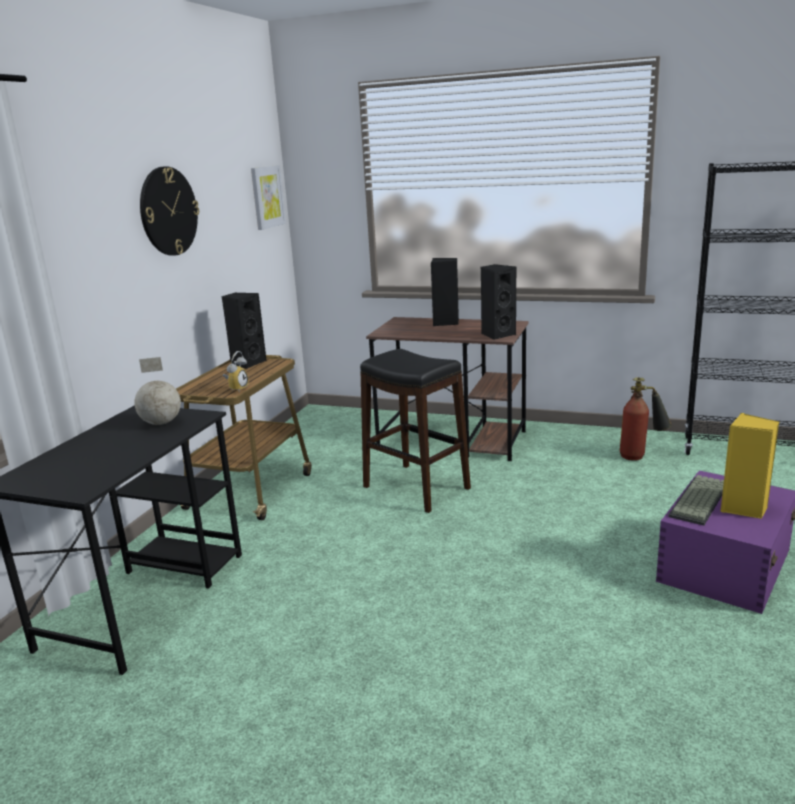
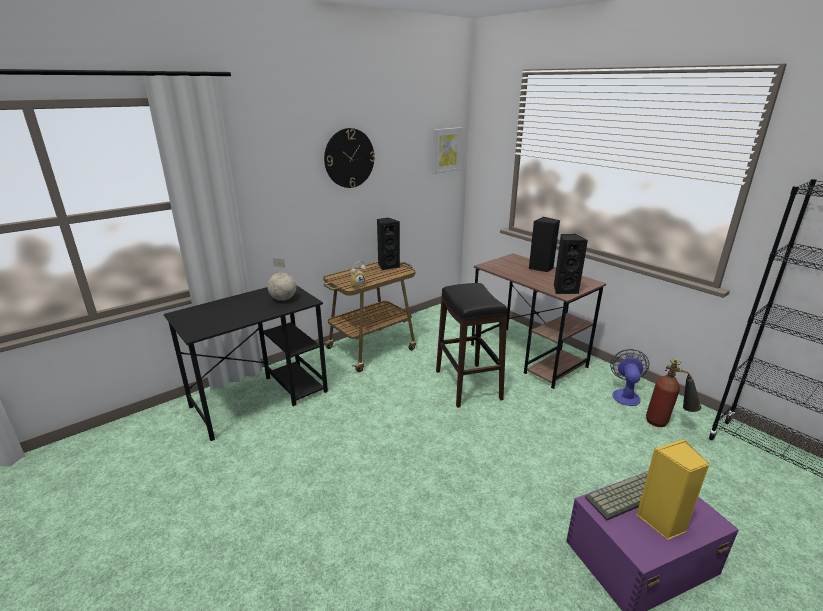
camera: 30 degrees right, 5 degrees up
(583, 443) = (625, 394): none -> fan

